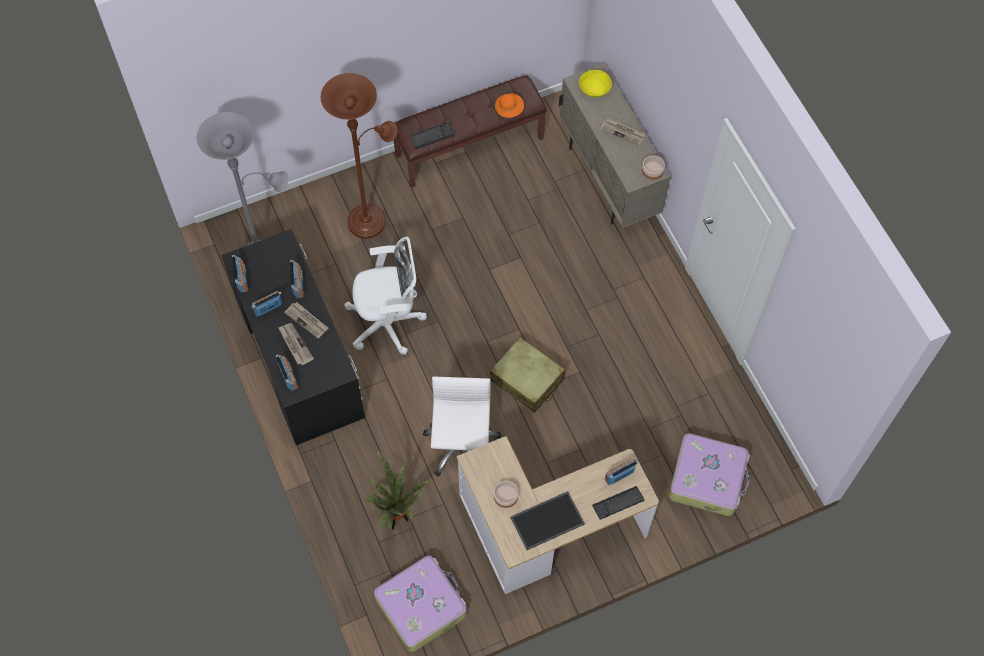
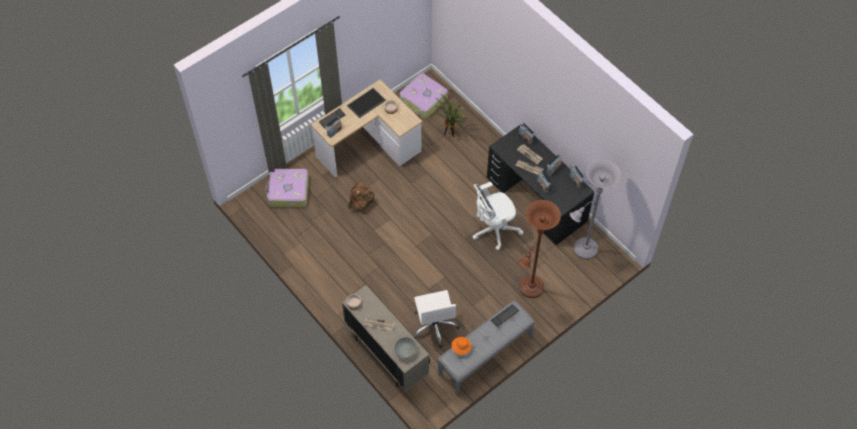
camera: 165 degrees right, 5 degrees down
(461, 445) = (428, 176): white office chair -> white office chair (435, 326)
(469, 145) = (485, 356): brown bench -> grey bench
(527, 380) = (402, 218): beige suitcase -> none
(588, 424) = (361, 203): none -> brown backpack
(594, 90) = (405, 350): yellow bowl -> grey bowl

